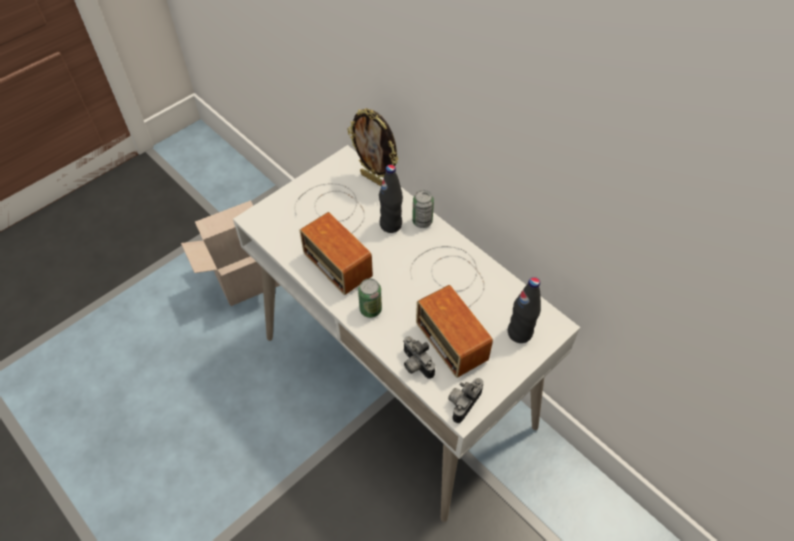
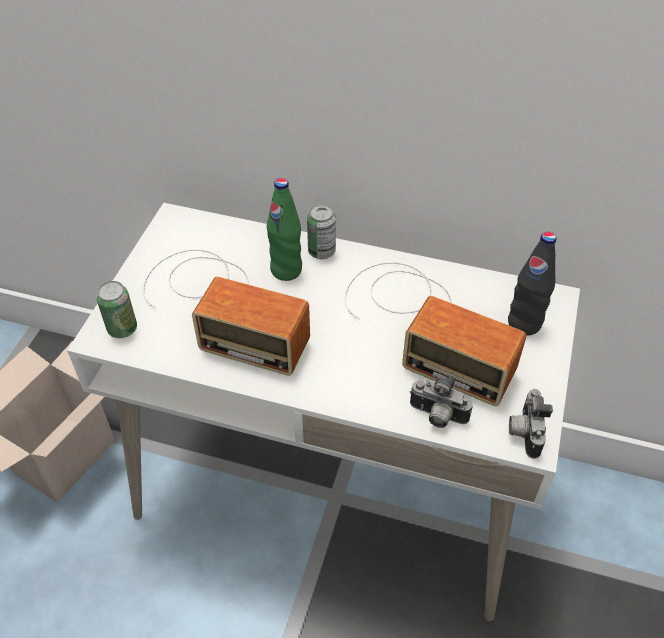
camera: 30 degrees left, 5 degrees down
(370, 309) = (334, 378): can -> can (122, 328)
(375, 180) = (229, 228): picture frame -> none
(391, 224) = (286, 270): black bottle -> green bottle

